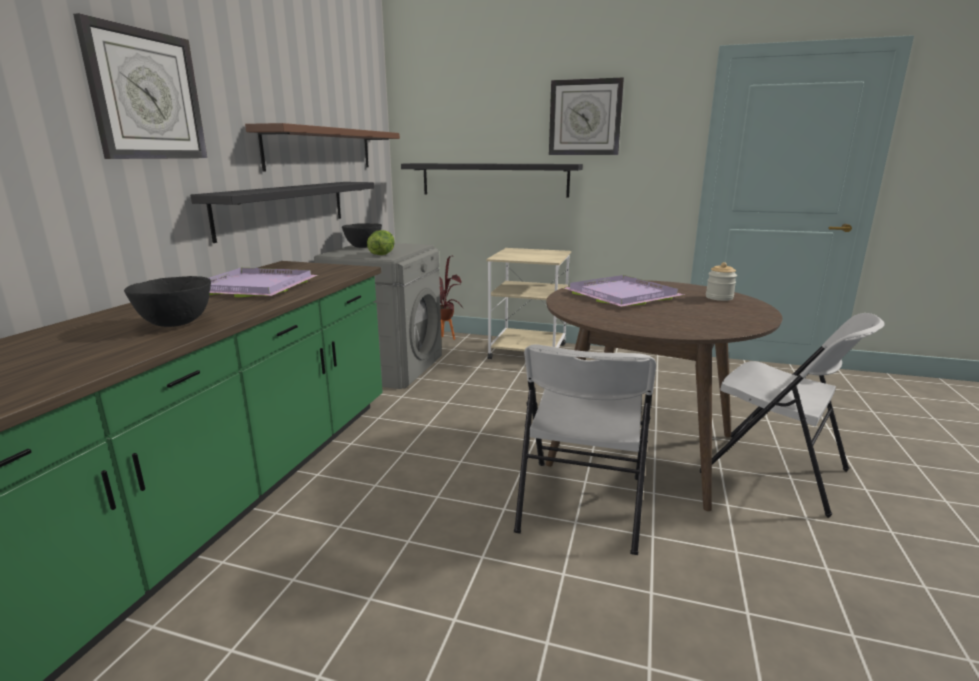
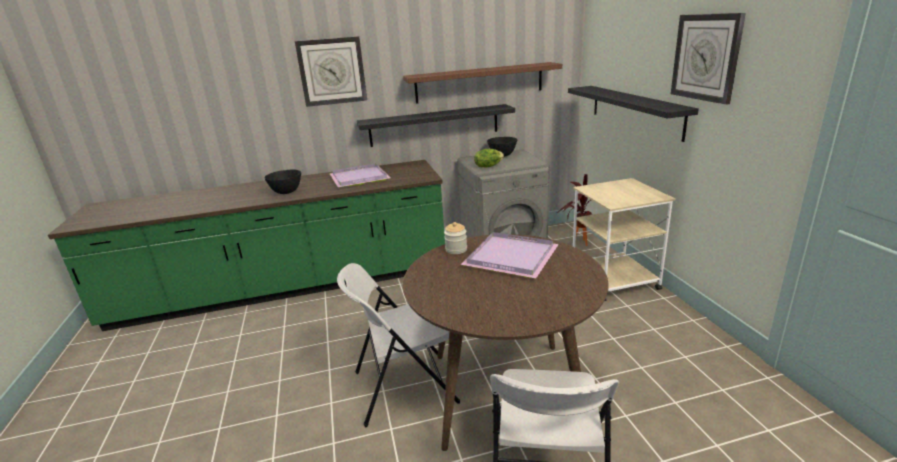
camera: 60 degrees right, 5 degrees up
(719, 297) = (563, 295): jar -> jar (456, 249)

